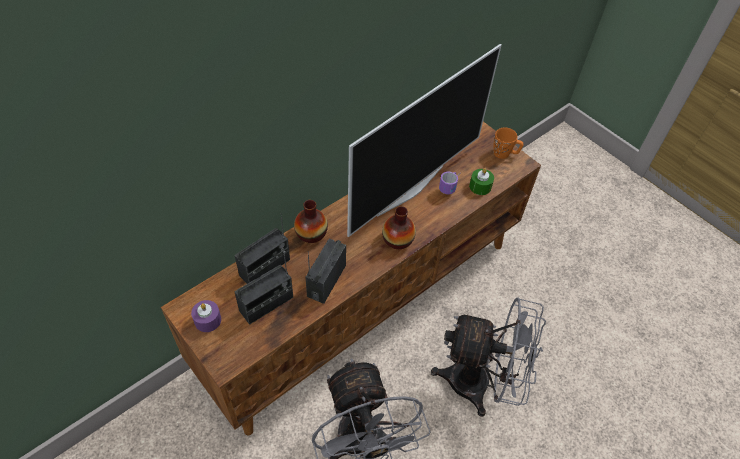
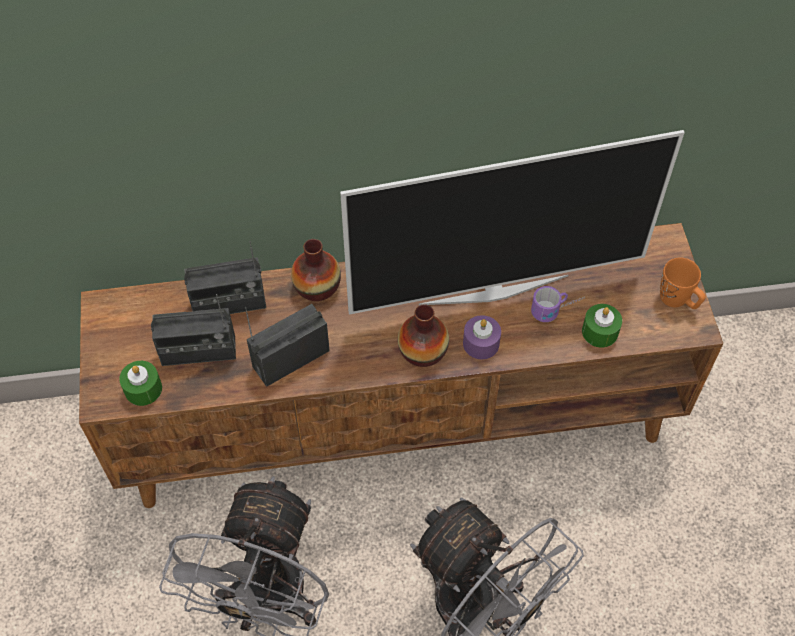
camera: 35 degrees right, 5 degrees up
(207, 320) = (120, 335): purple candle -> purple candle (481, 343)
(247, 344) = (143, 389): none -> green candle

